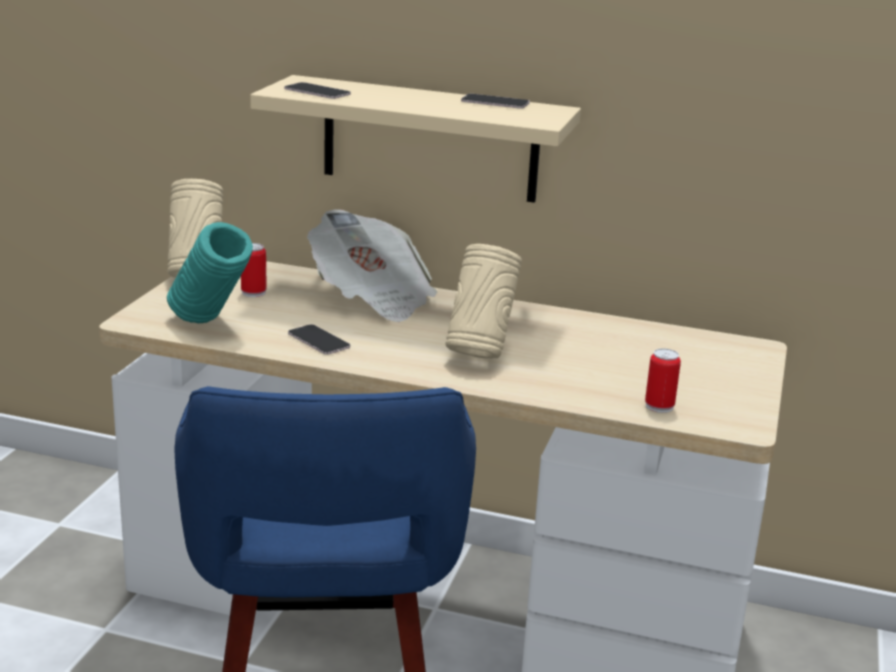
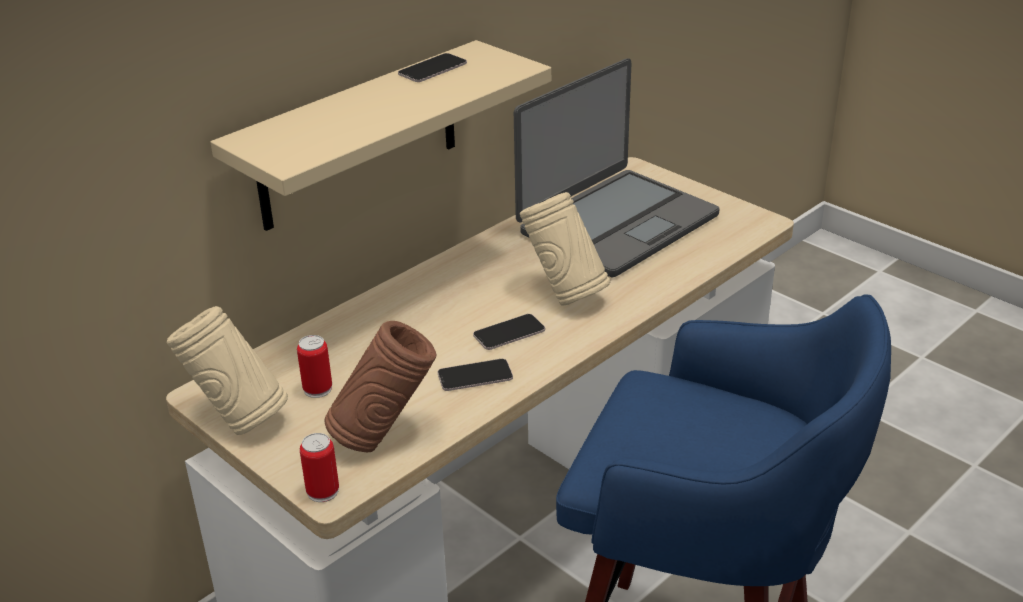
camera: 60 degrees left, 10 degrees up
(211, 325) = (384, 437): turquoise vase -> brown vase
(317, 92) = (313, 142): phone -> phone (509, 333)
(372, 298) = (394, 318): newspaper -> none
(636, 356) = (616, 223): none -> laptop
(659, 406) = (711, 243): can -> can (323, 491)

